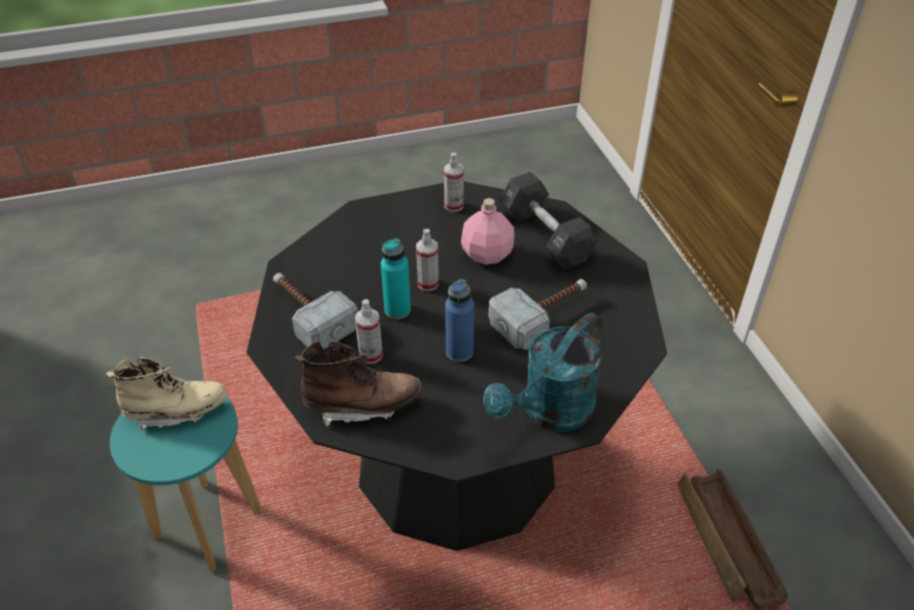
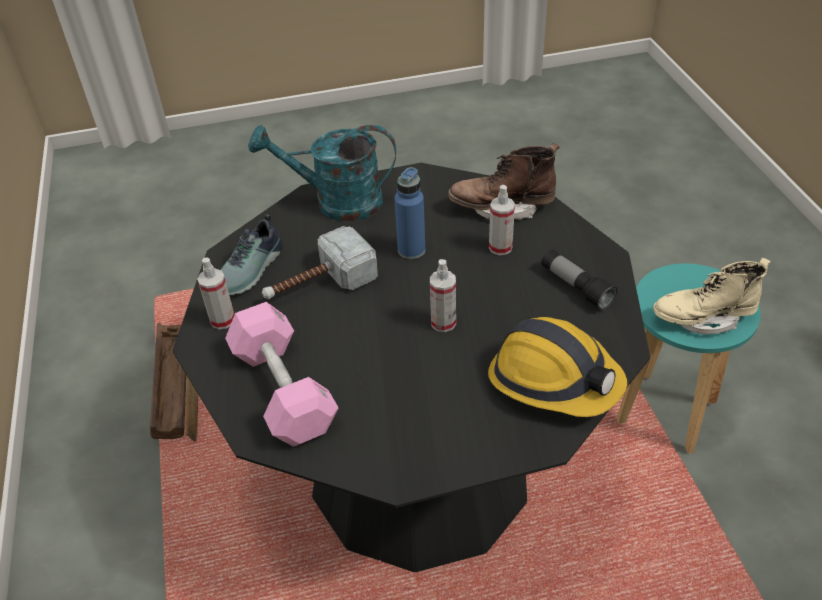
camera: 175 degrees left, 0 degrees up
(308, 315) = (576, 287): hammer -> flashlight
(346, 244) = (554, 380): none -> hard hat
(397, 310) = (477, 292): turquoise bottle -> none
(453, 206) = (405, 446): spray bottle -> spray bottle (222, 320)
(487, 255) = (367, 361): pink bottle -> none
(546, 235) = (283, 390): black dumbbell -> pink dumbbell
(549, 413) = (336, 202): turquoise watering can -> turquoise watering can turned 135 degrees counterclockwise
(611, 329) = (251, 270): none -> shoe

